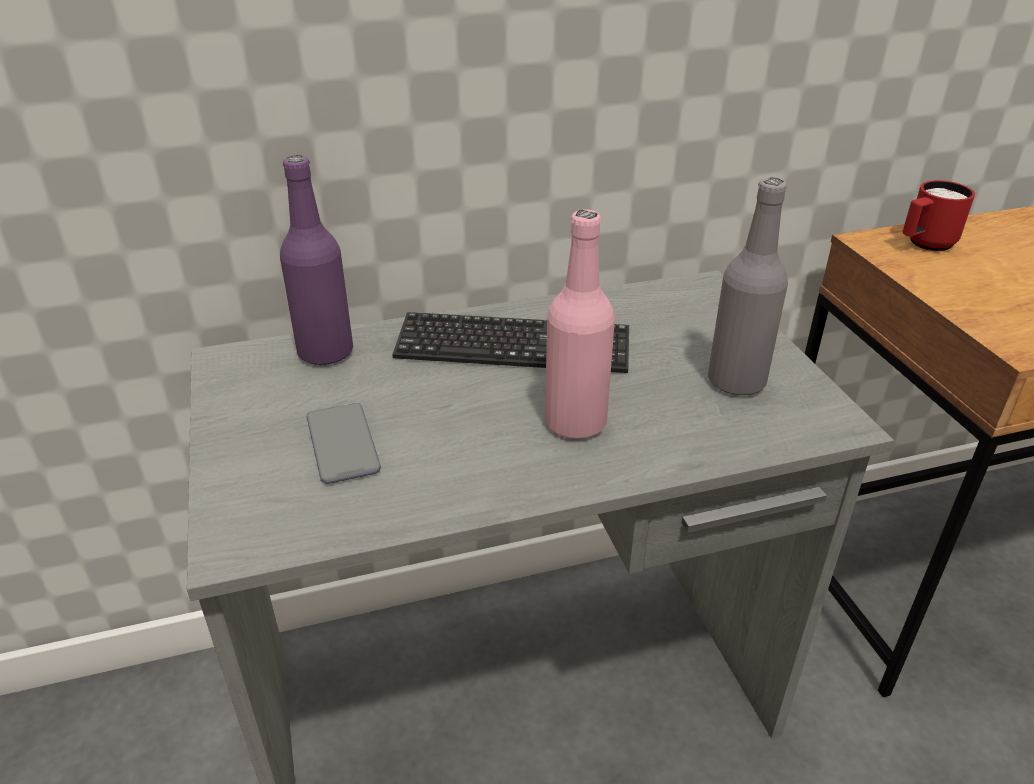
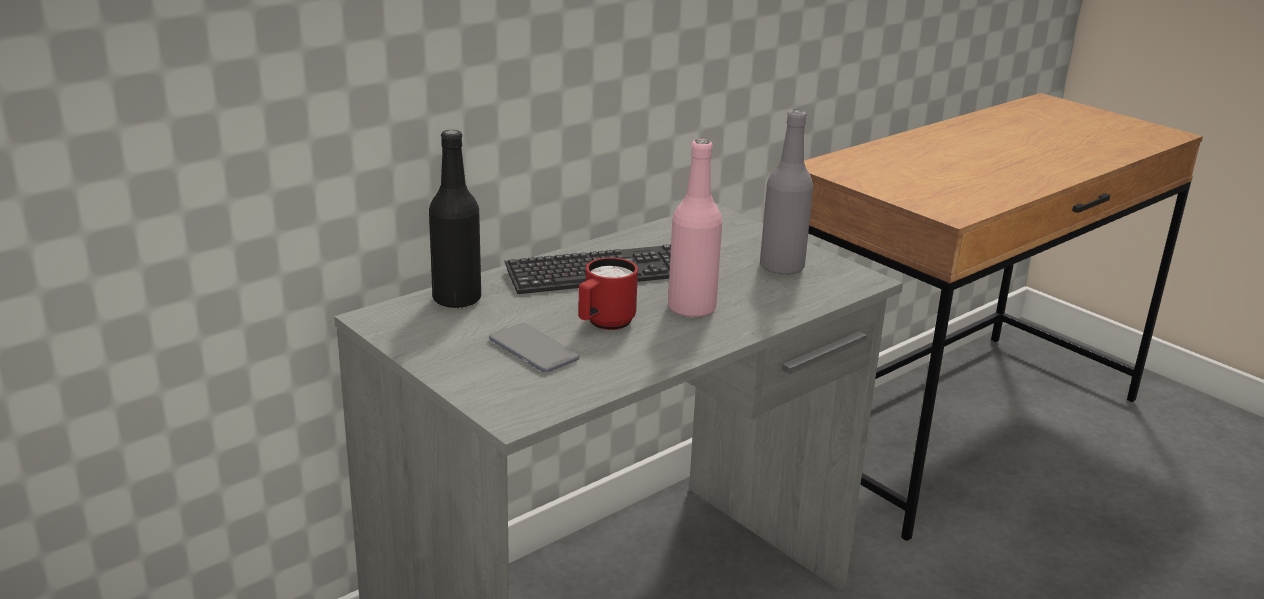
camera: 25 degrees left, 10 degrees down
(325, 352) = (457, 299): purple bottle -> black bottle
(924, 245) = (855, 163): red mug -> red mug (604, 324)

